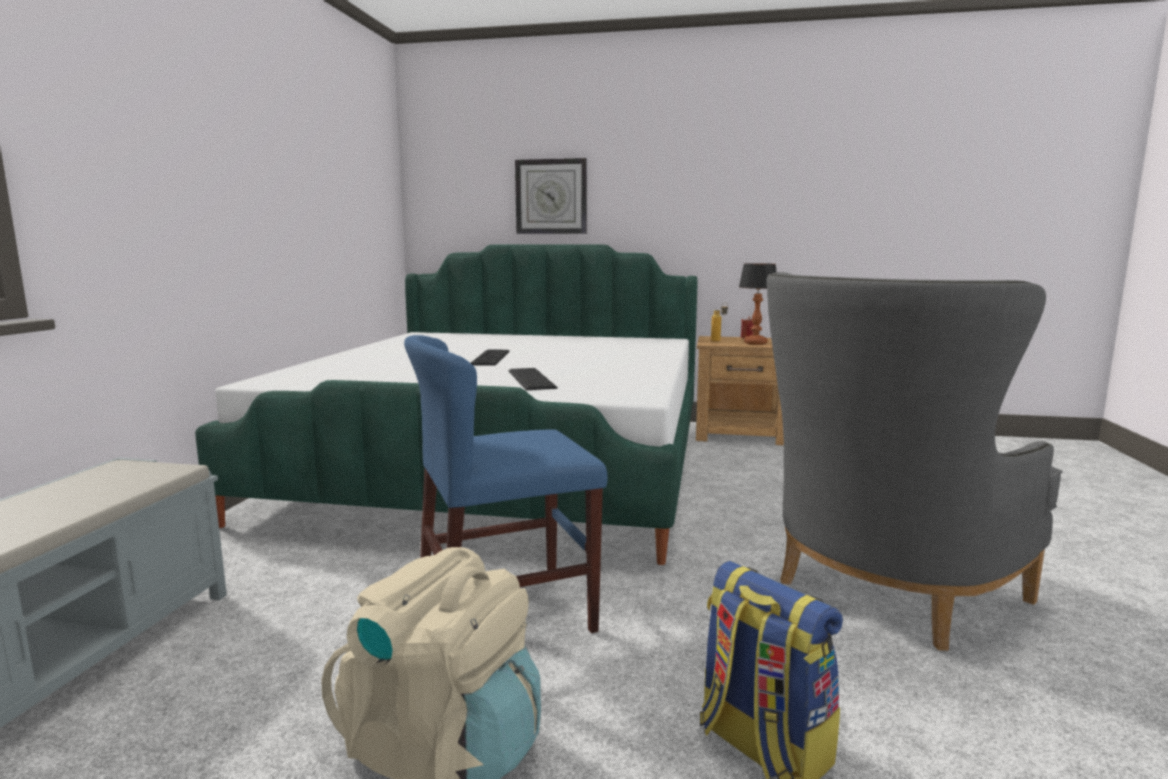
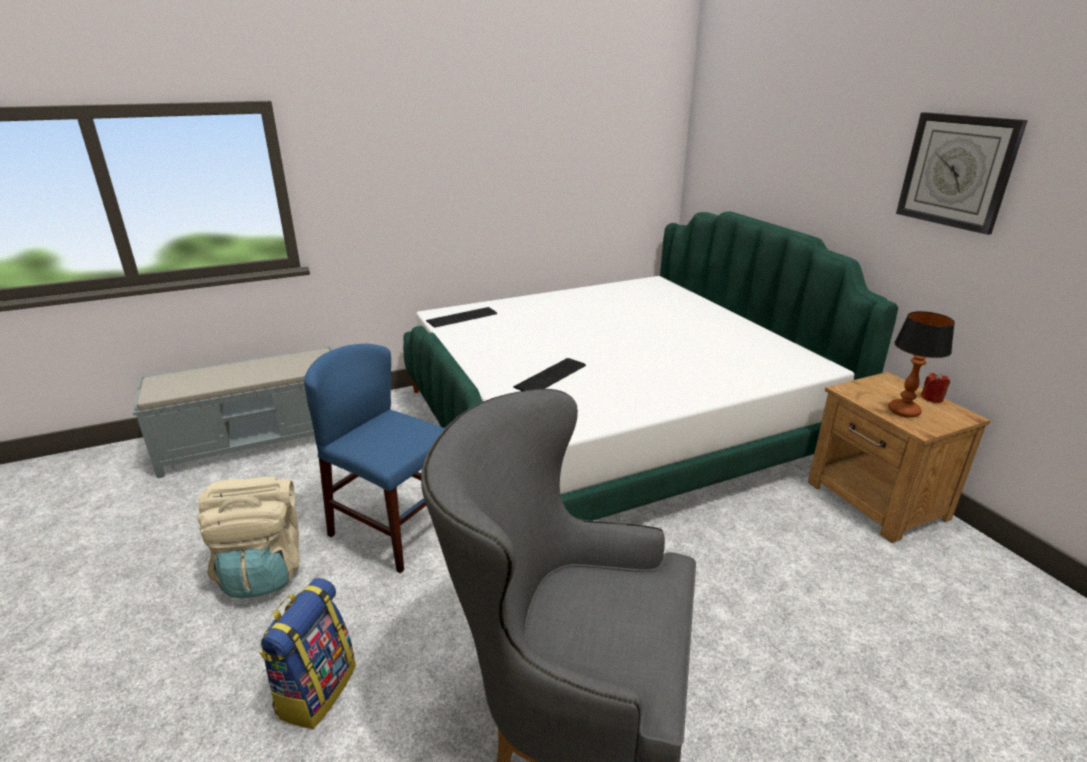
camera: 55 degrees right, 15 degrees up
(492, 358) = (606, 336): keyboard -> keyboard (463, 317)
(551, 197) = (788, 171): wall clock -> wall clock (957, 171)
(719, 341) = (874, 390): bottle -> none

